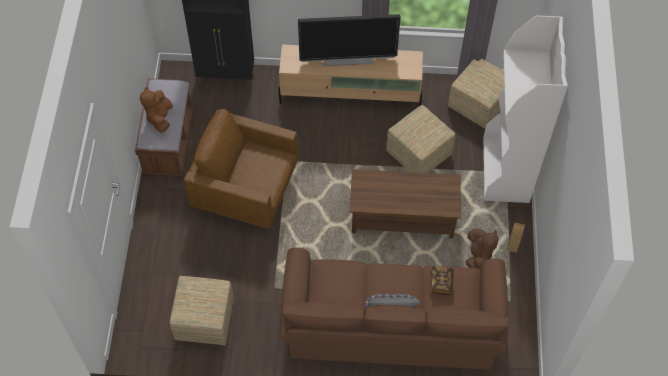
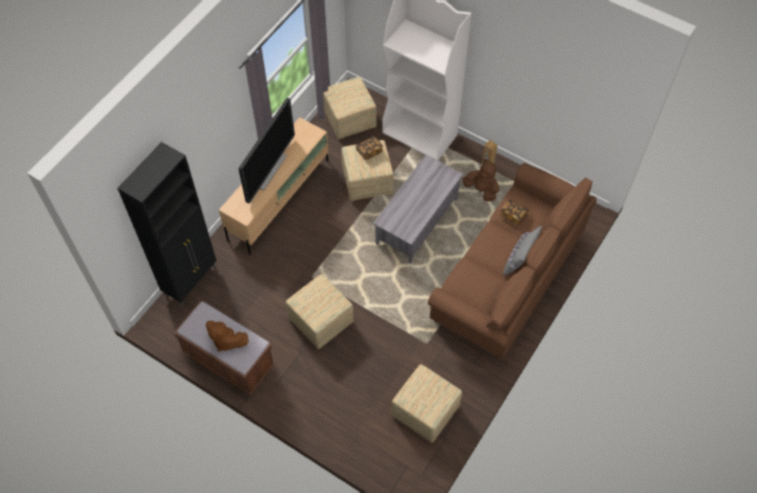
camera: 60 degrees left, 0 degrees up
(247, 190) = (320, 320): brown armchair -> ottoman
(402, 216) = (417, 221): brown coffee table -> grey coffee table
(431, 128) = (369, 151): none -> book

